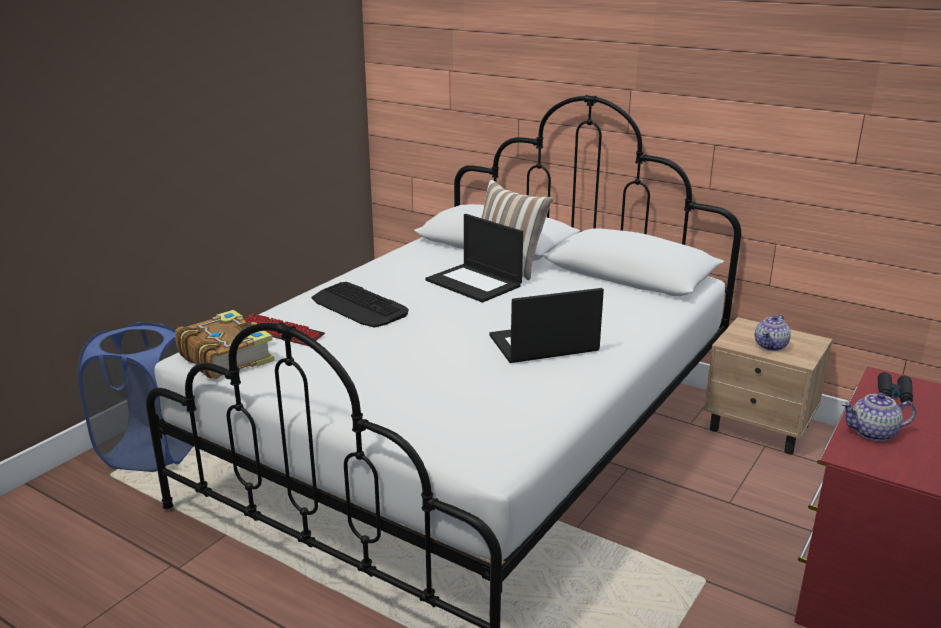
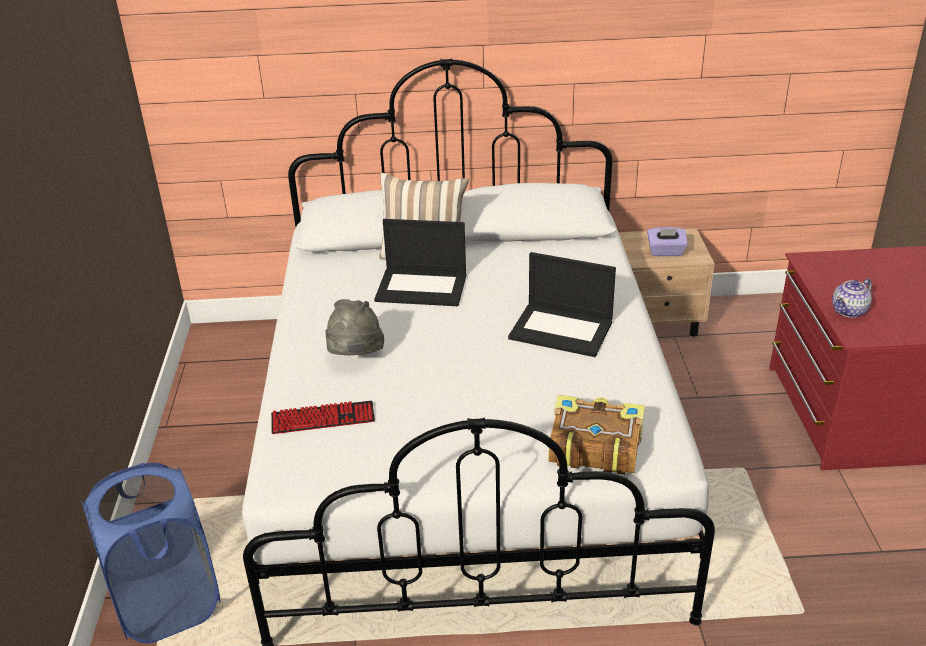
camera: 35 degrees left, 10 degrees up
(226, 357) = (314, 470): book -> book (593, 446)
(359, 306) = (355, 357): keyboard -> grey hat
(543, 344) = (562, 330): laptop -> laptop turned 105 degrees counterclockwise
(771, 346) = (666, 252): teapot -> purple tissue box
(893, 394) = (825, 272): black binoculars -> none

